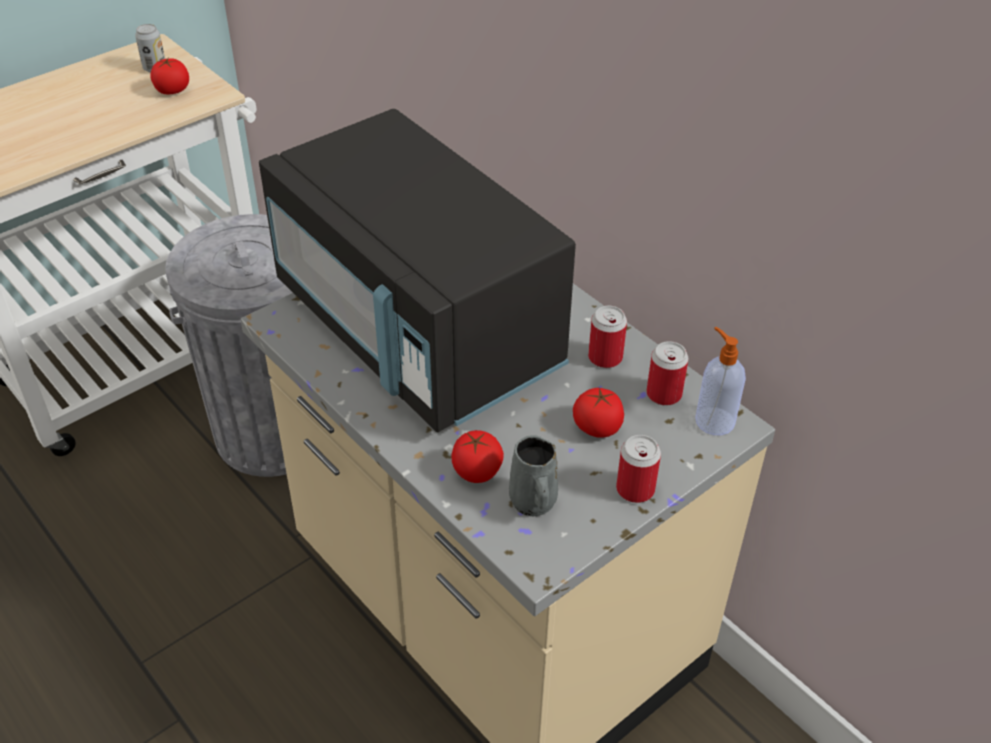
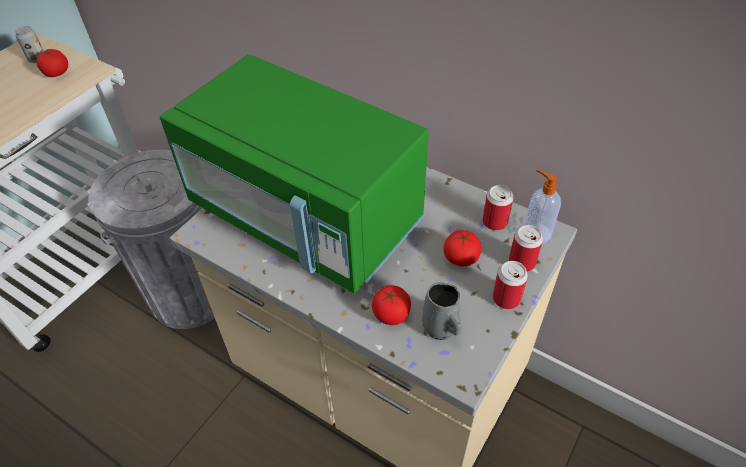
camera: 15 degrees left, 5 degrees up
(417, 332) = (306, 216): black microwave -> green microwave
(605, 357) = (444, 204): can -> can (522, 262)

